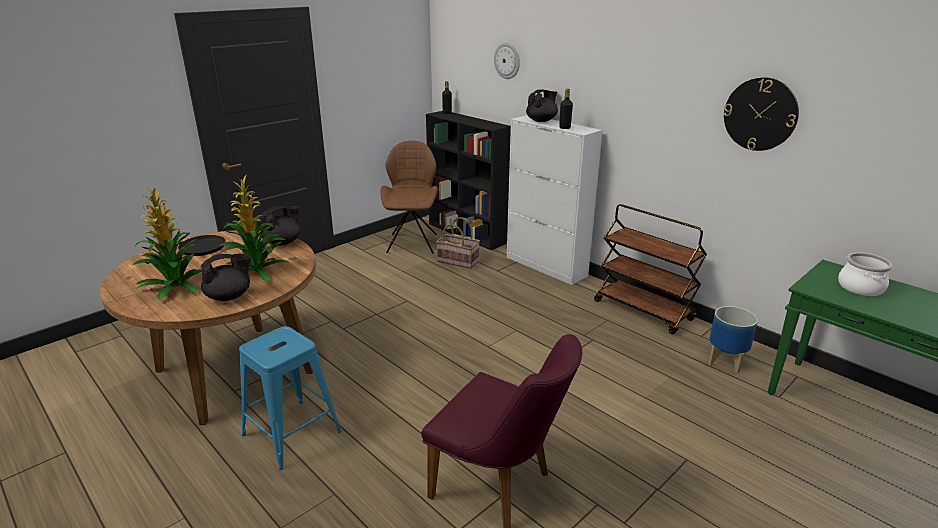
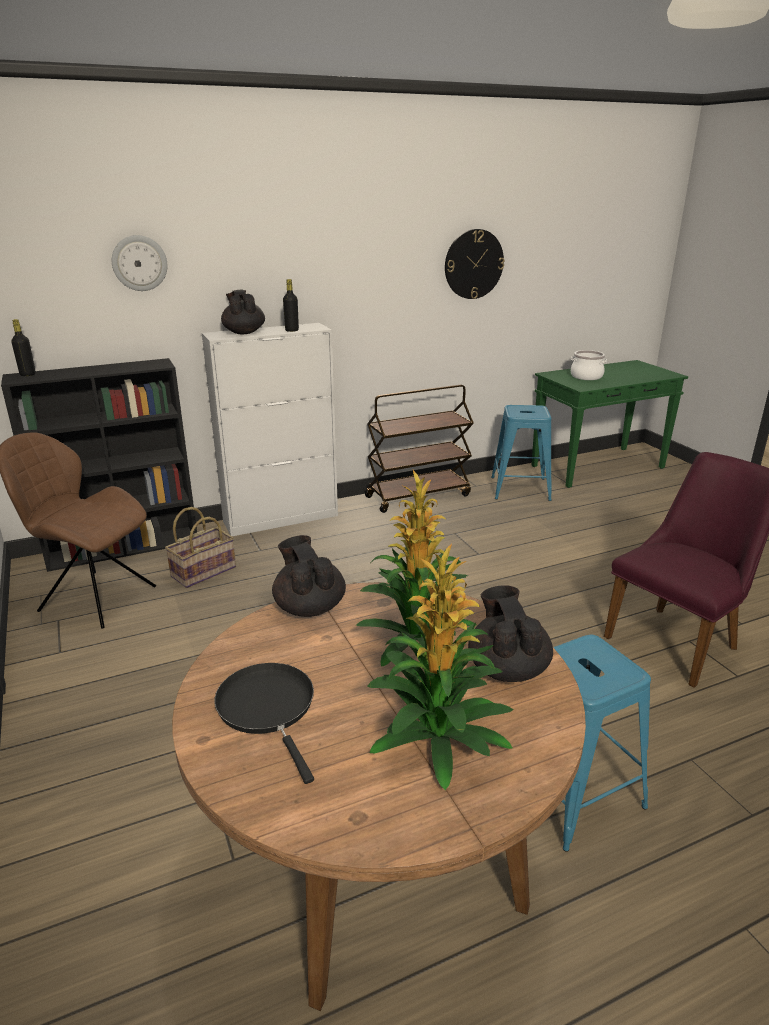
camera: 70 degrees left, 0 degrees up
(726, 362) = (520, 488): planter -> blue stool

